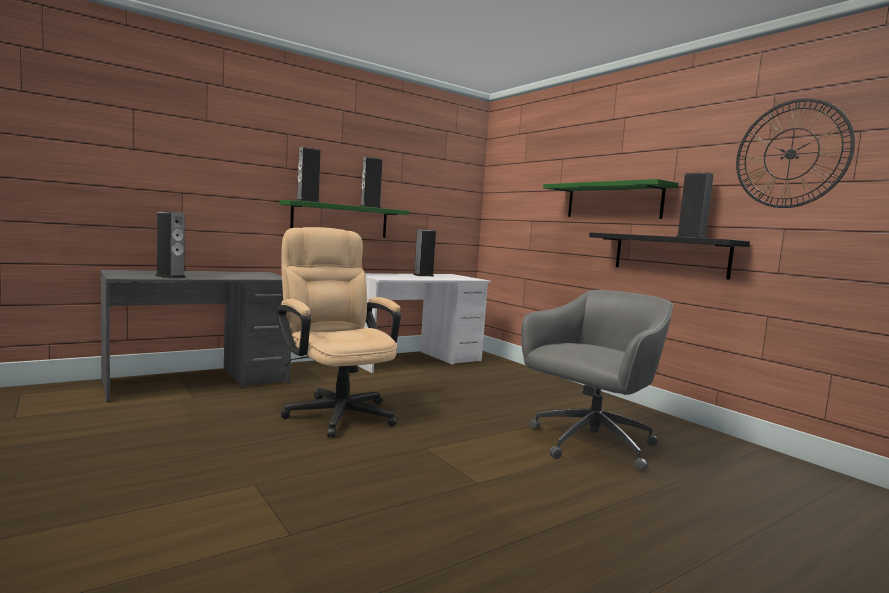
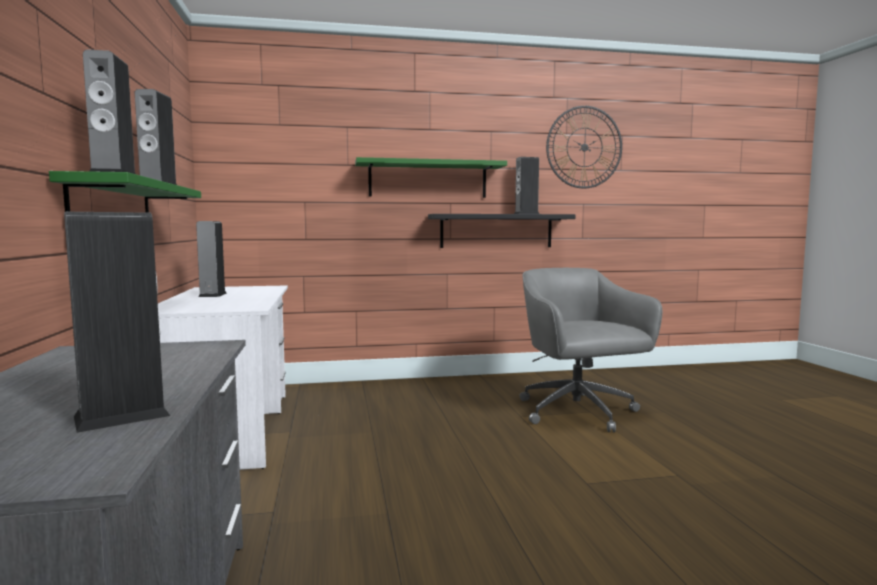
camera: 65 degrees left, 0 degrees up
(336, 411) = (434, 521): beige office chair -> none

